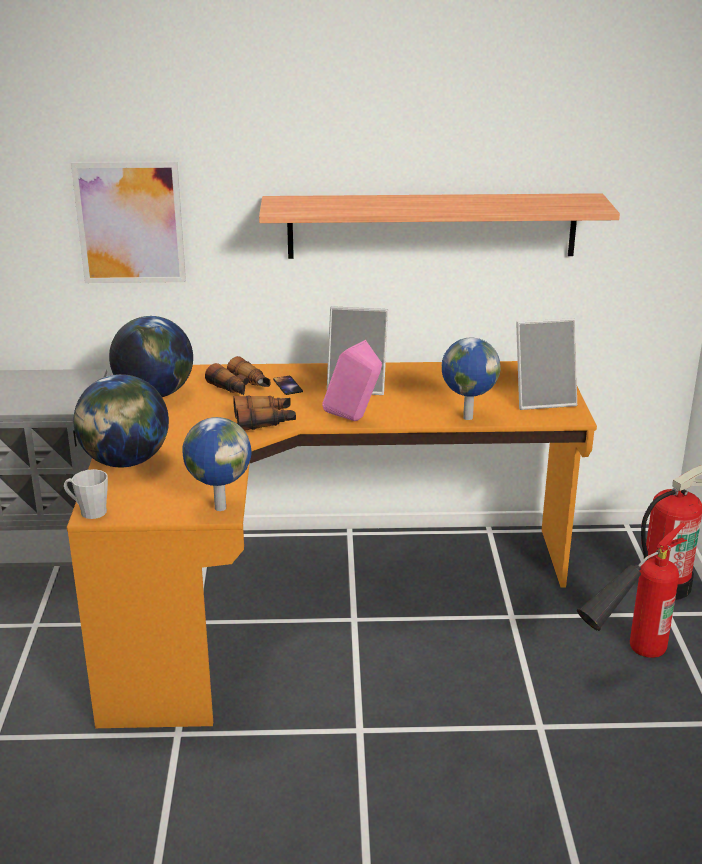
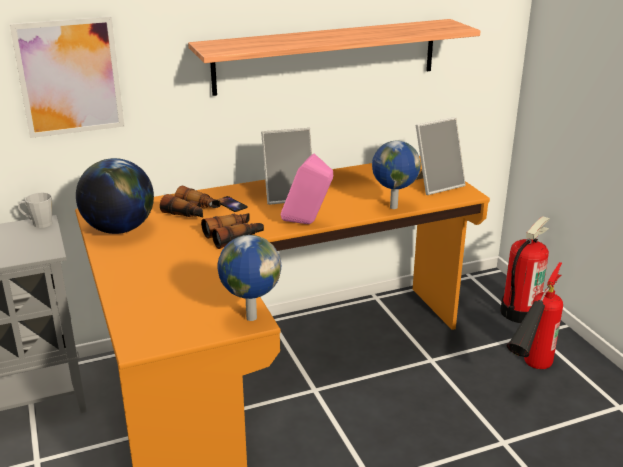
camera: 20 degrees left, 0 degrees up
(88, 511) = (131, 345): grey mug -> grey mug (38, 224)
(125, 461) = (134, 293): globe -> none

